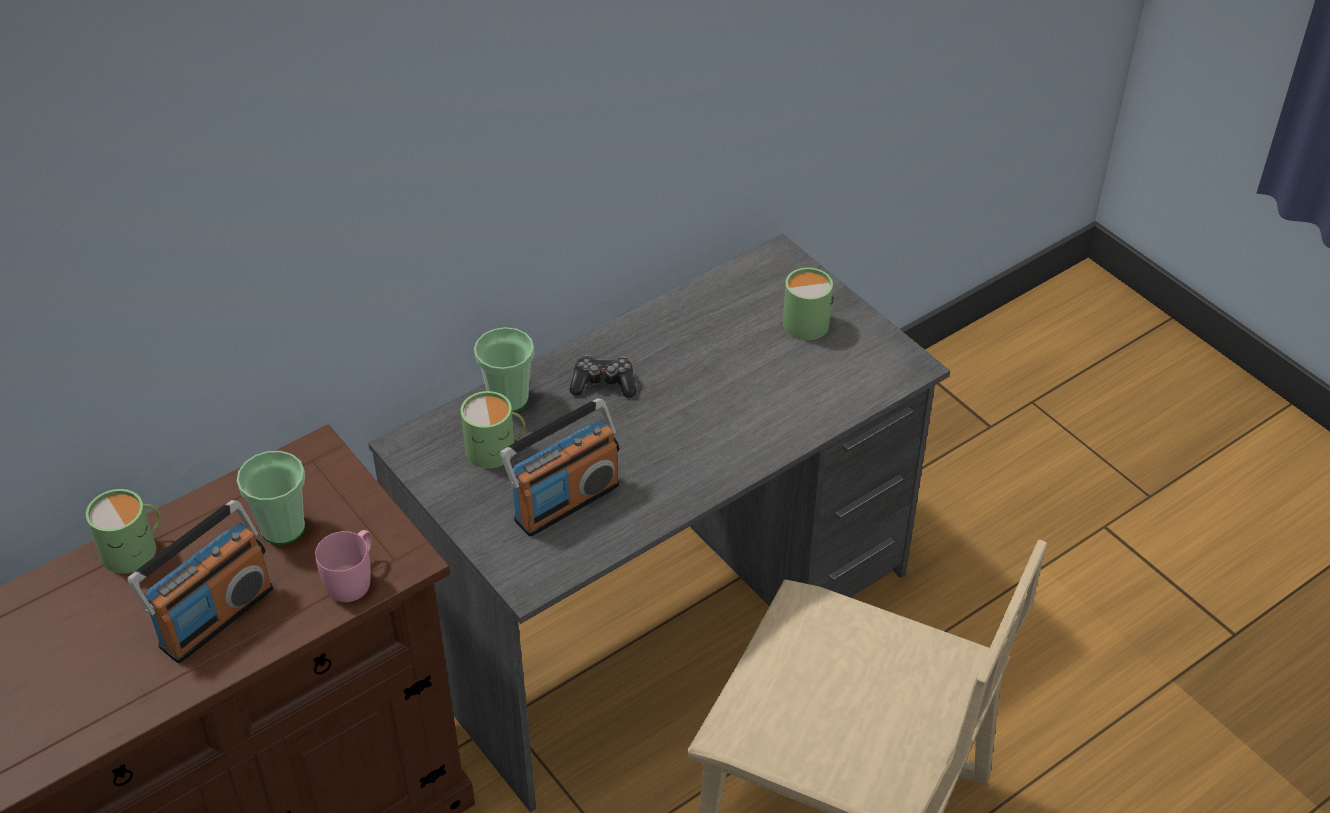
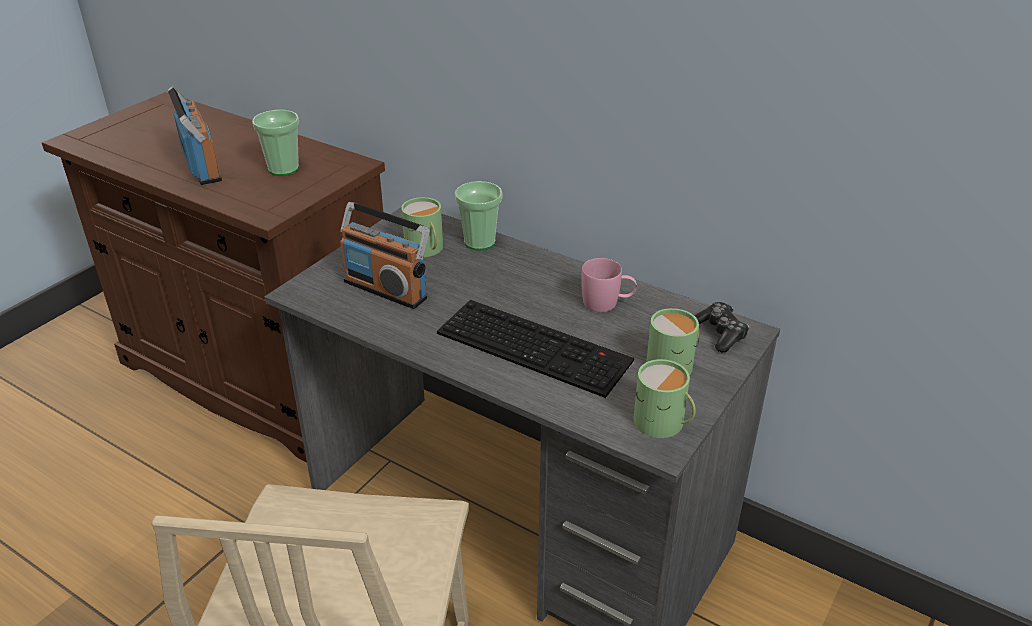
camera: 70 degrees right, 10 degrees down
(135, 549) = (252, 133): green mug -> green mug (663, 423)
(215, 617) = (203, 167): radio -> radio turned 135 degrees counterclockwise
(353, 578) = (245, 201): pink mug -> pink mug (607, 303)
(604, 384) = (521, 278): game controller -> game controller (721, 333)
(734, 405) = (537, 347): none -> keyboard

